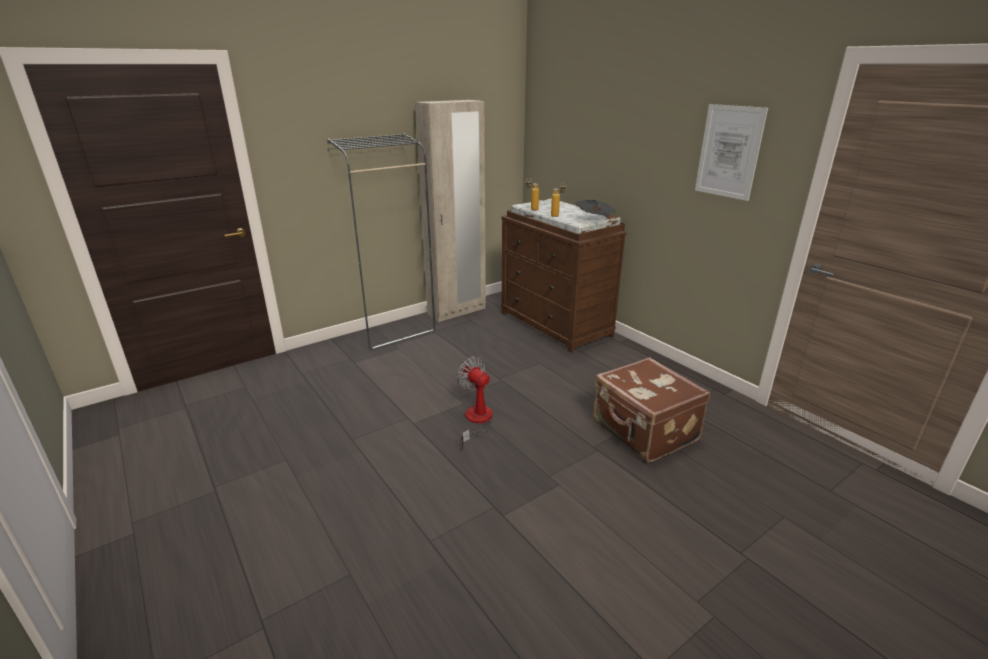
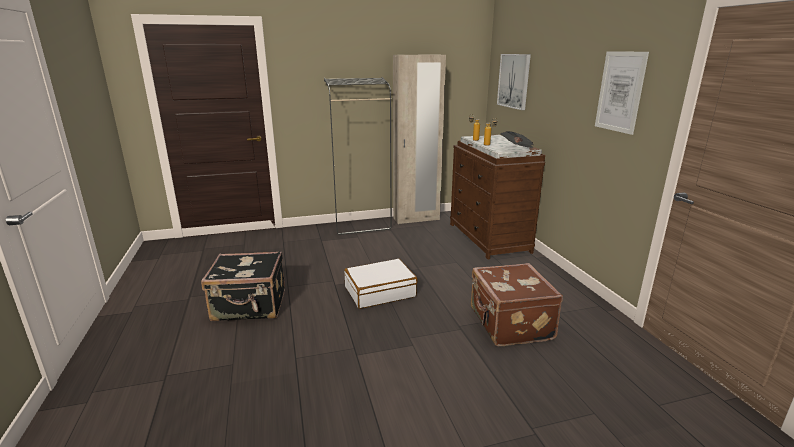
camera: 20 degrees right, 5 degrees down
(317, 480) = (250, 306): none -> black suitcase
(476, 421) = (380, 292): fan -> white suitcase
(567, 132) = (514, 81): none -> picture

